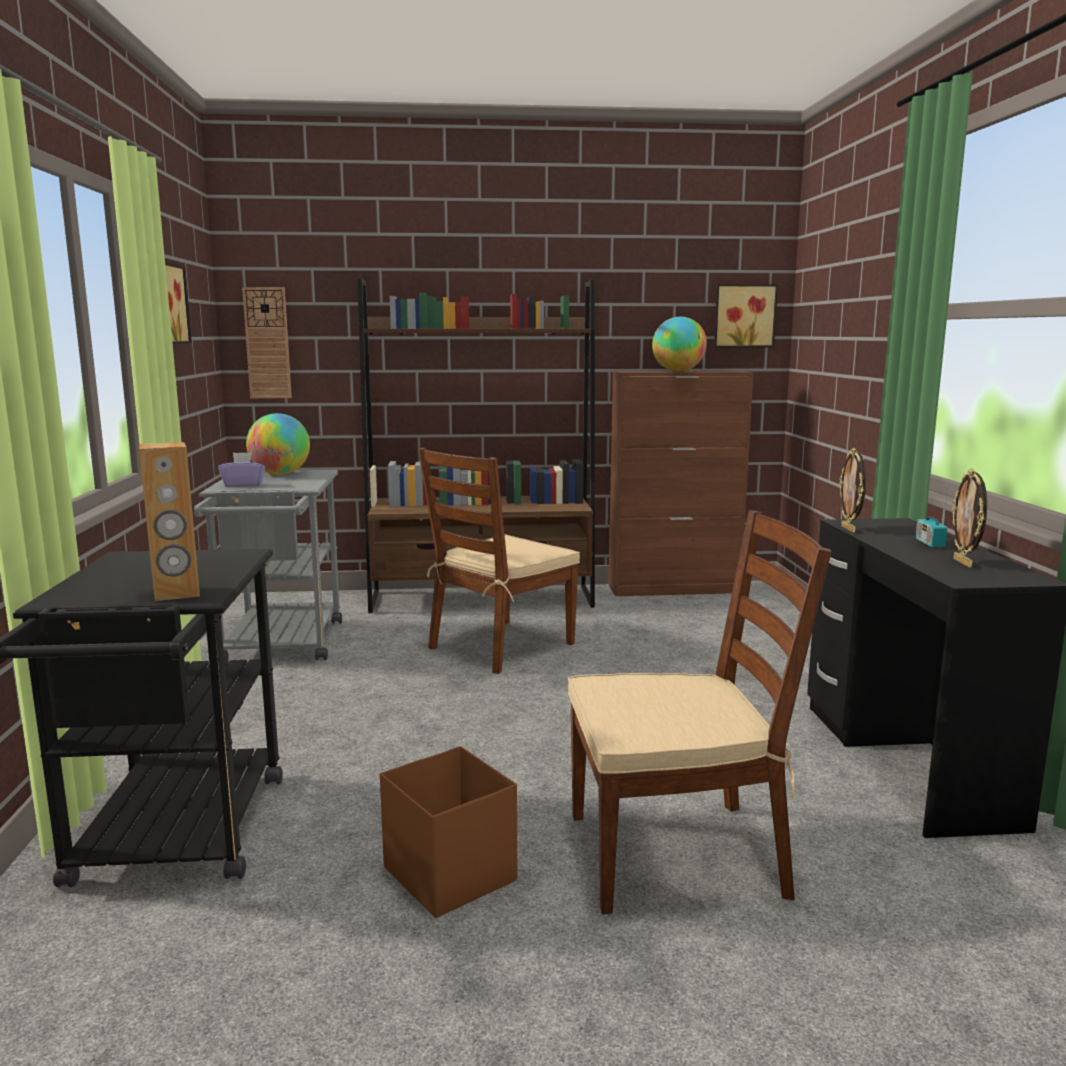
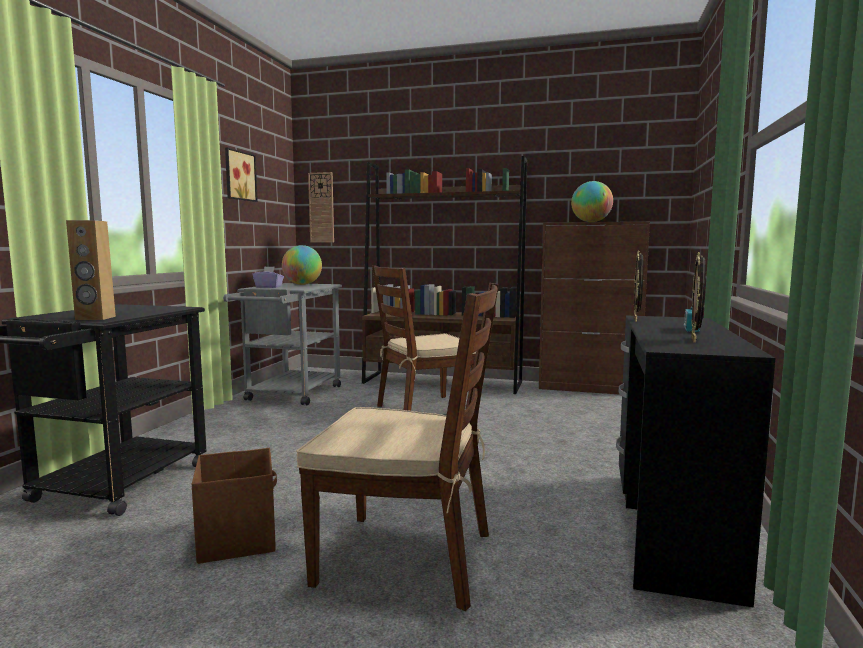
camera: 20 degrees right, 5 degrees down
(744, 316) = (650, 181): picture -> none

